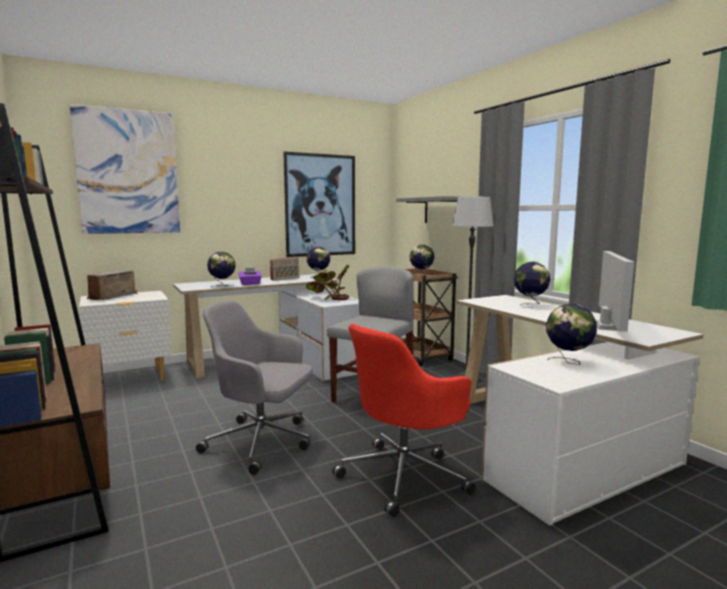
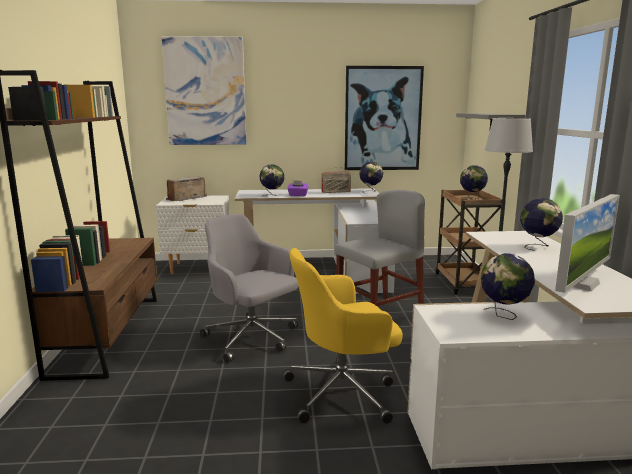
camera: 25 degrees right, 5 degrees up
(329, 298) = (366, 215): potted plant -> none
(405, 475) = (343, 392): red office chair -> yellow office chair

